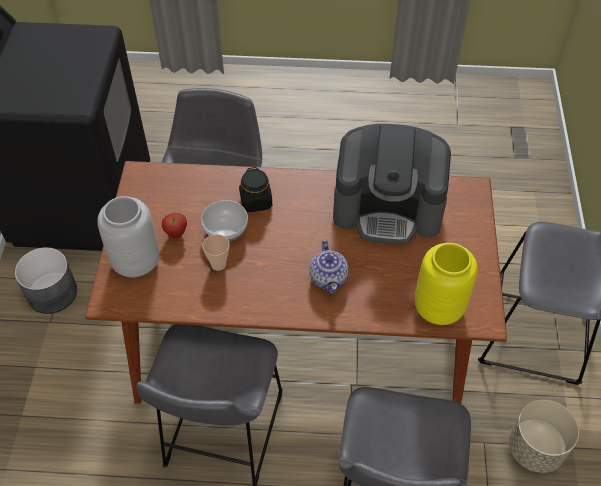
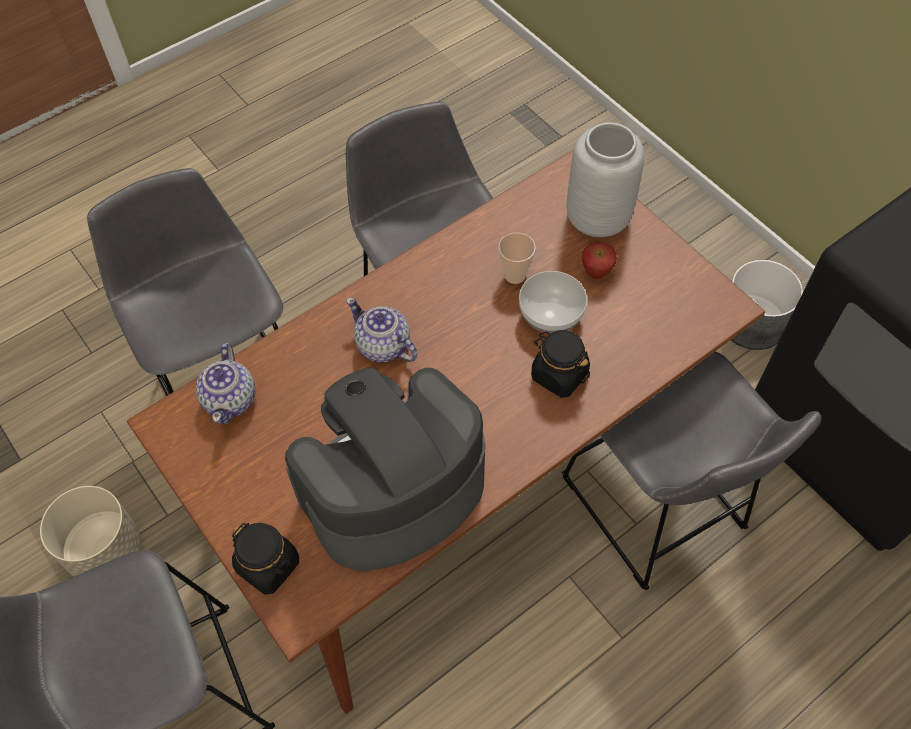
camera: 140 degrees right, 5 degrees up
(437, 308) = (231, 399): yellow vase -> teapot
(473, 216) = (268, 565): none -> black jar

